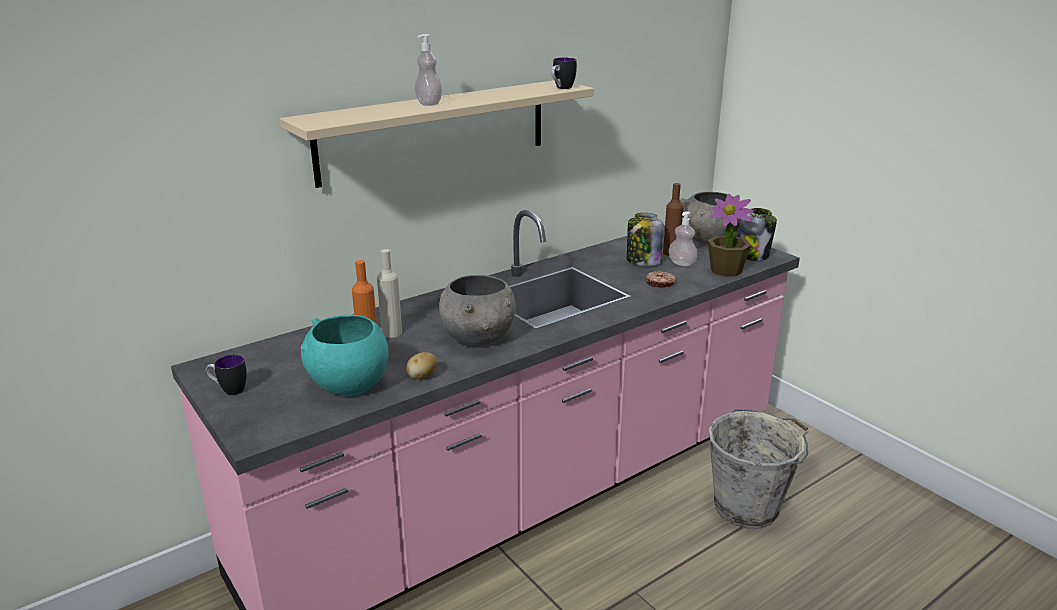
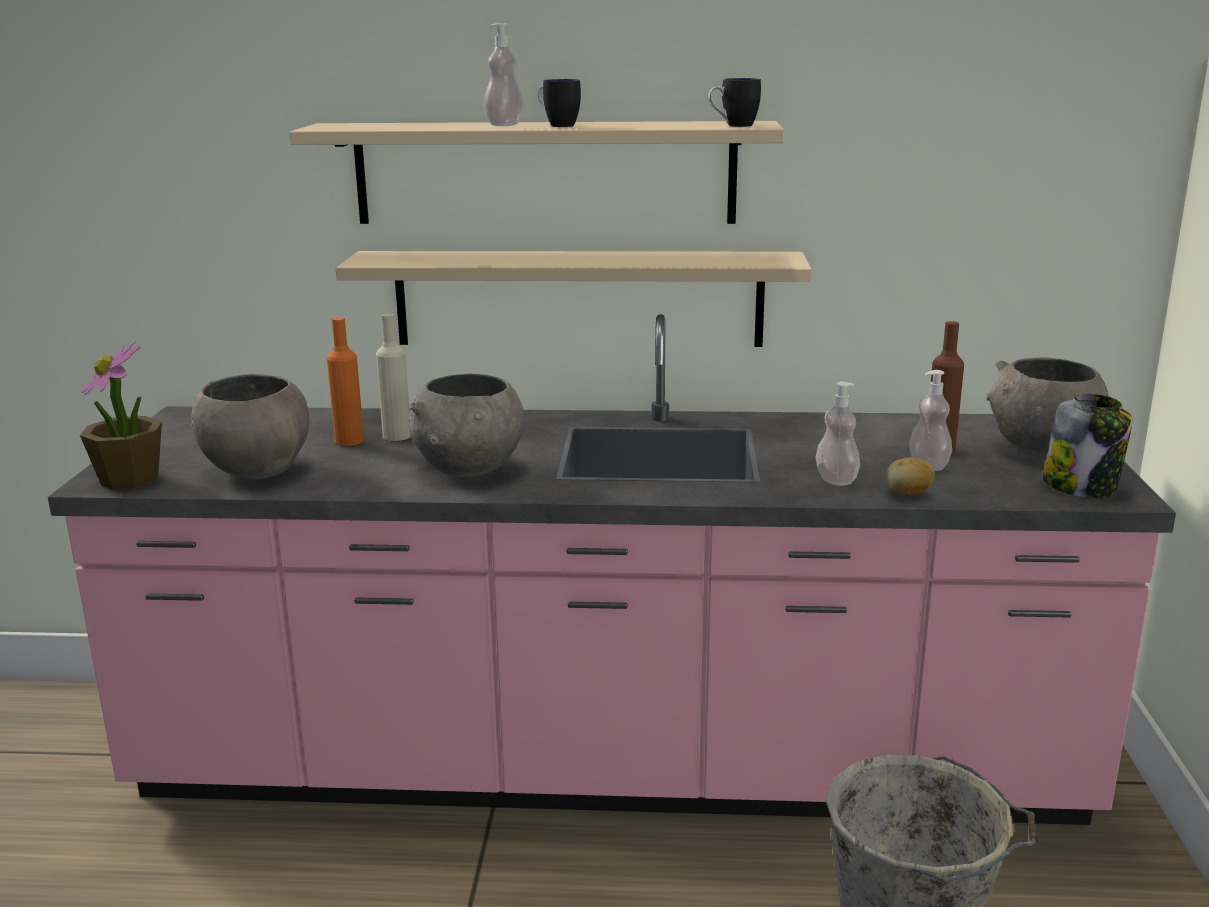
camera: 40 degrees right, 5 degrees down
(229, 390) = (162, 439): mug -> mug (557, 125)
(349, 386) = (256, 469): turquoise bowl -> grey bowl
(421, 377) = (335, 485): potato -> potato (908, 493)
(457, 210) = (578, 298): none -> beige shelf
(643, 261) = (870, 448): jar -> none
(660, 284) = (836, 480): donut -> soap dispenser
(726, 270) = (986, 493): potted plant -> potted plant (130, 479)

